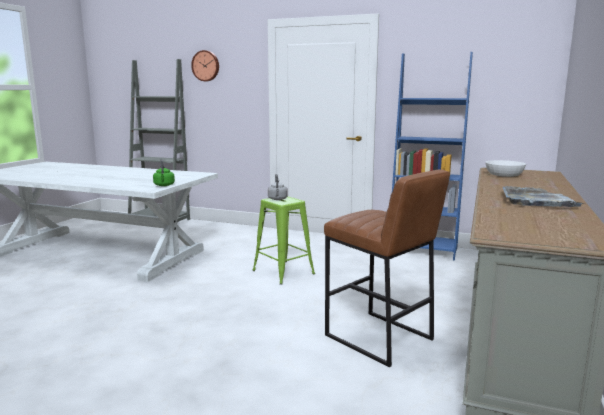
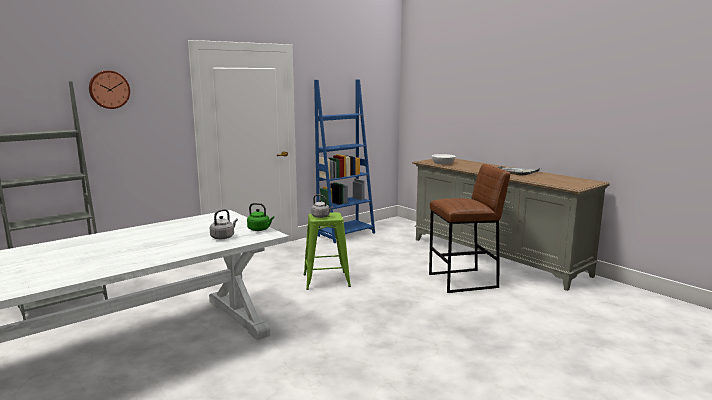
camera: 60 degrees left, 0 degrees up
(134, 183) = (223, 237): none -> grey kettle

